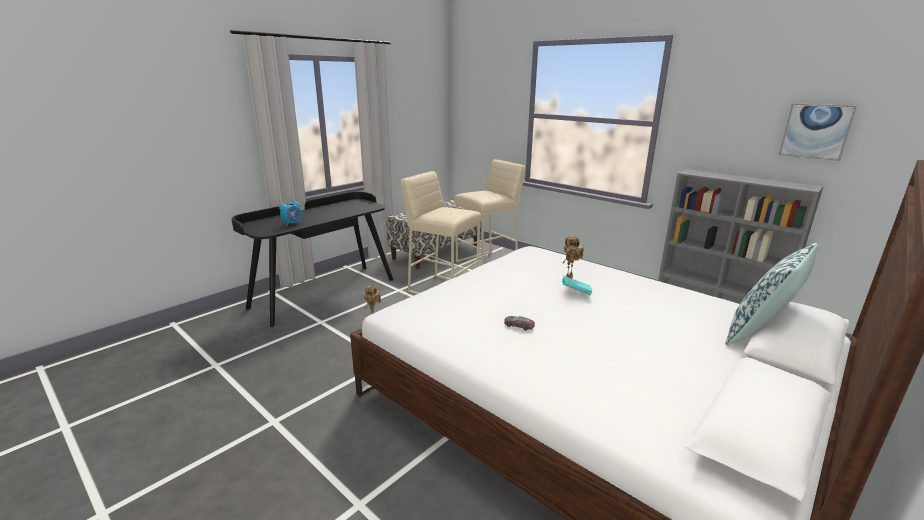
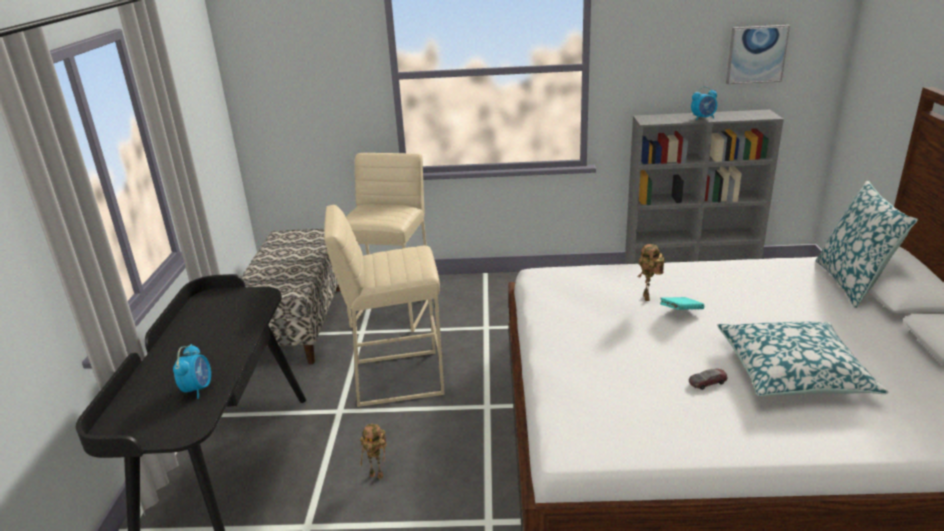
camera: 40 degrees left, 5 degrees up
(587, 348) = (793, 372): none -> pillow
(740, 179) = (703, 118): none -> alarm clock

